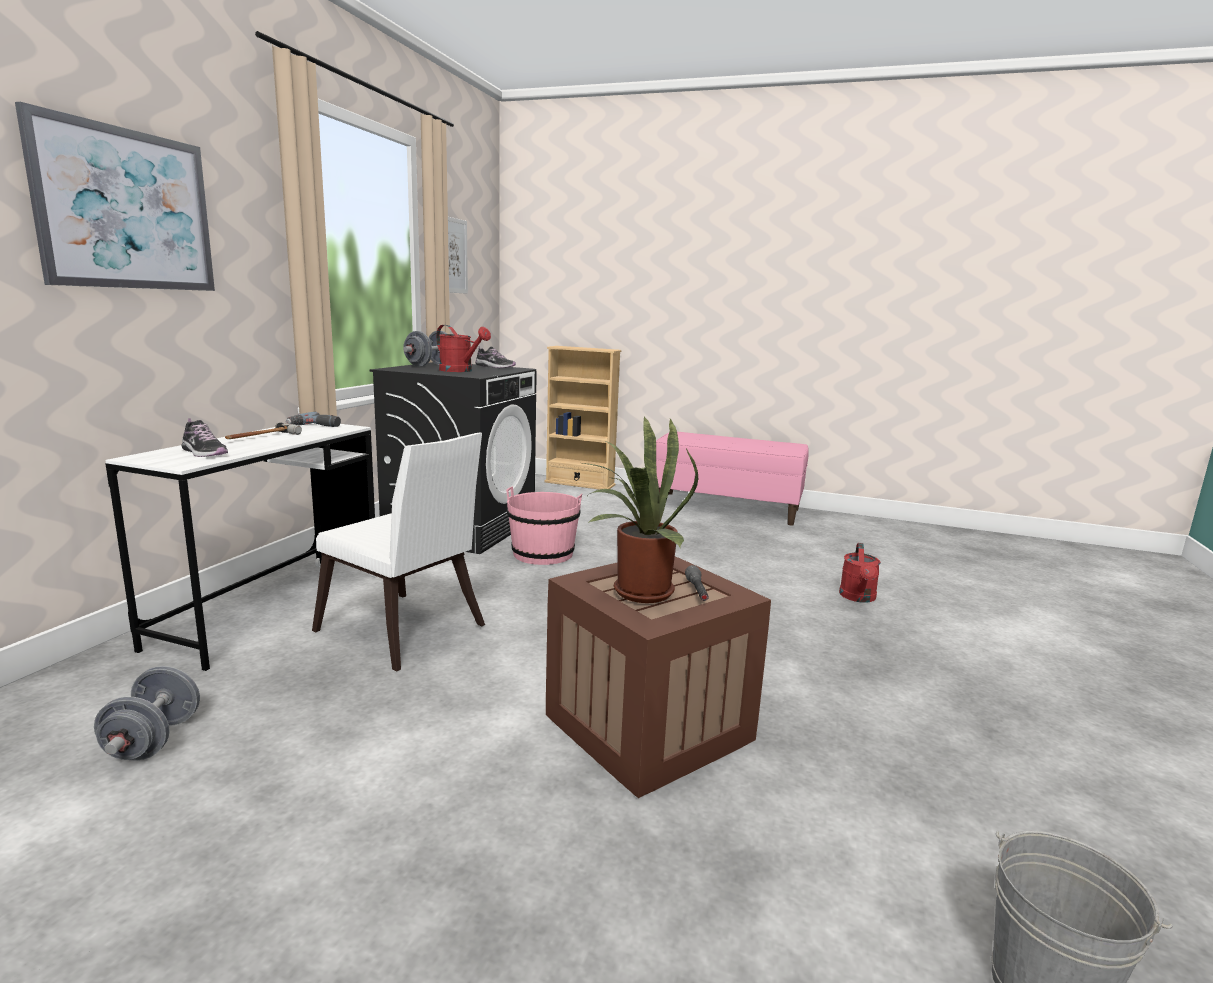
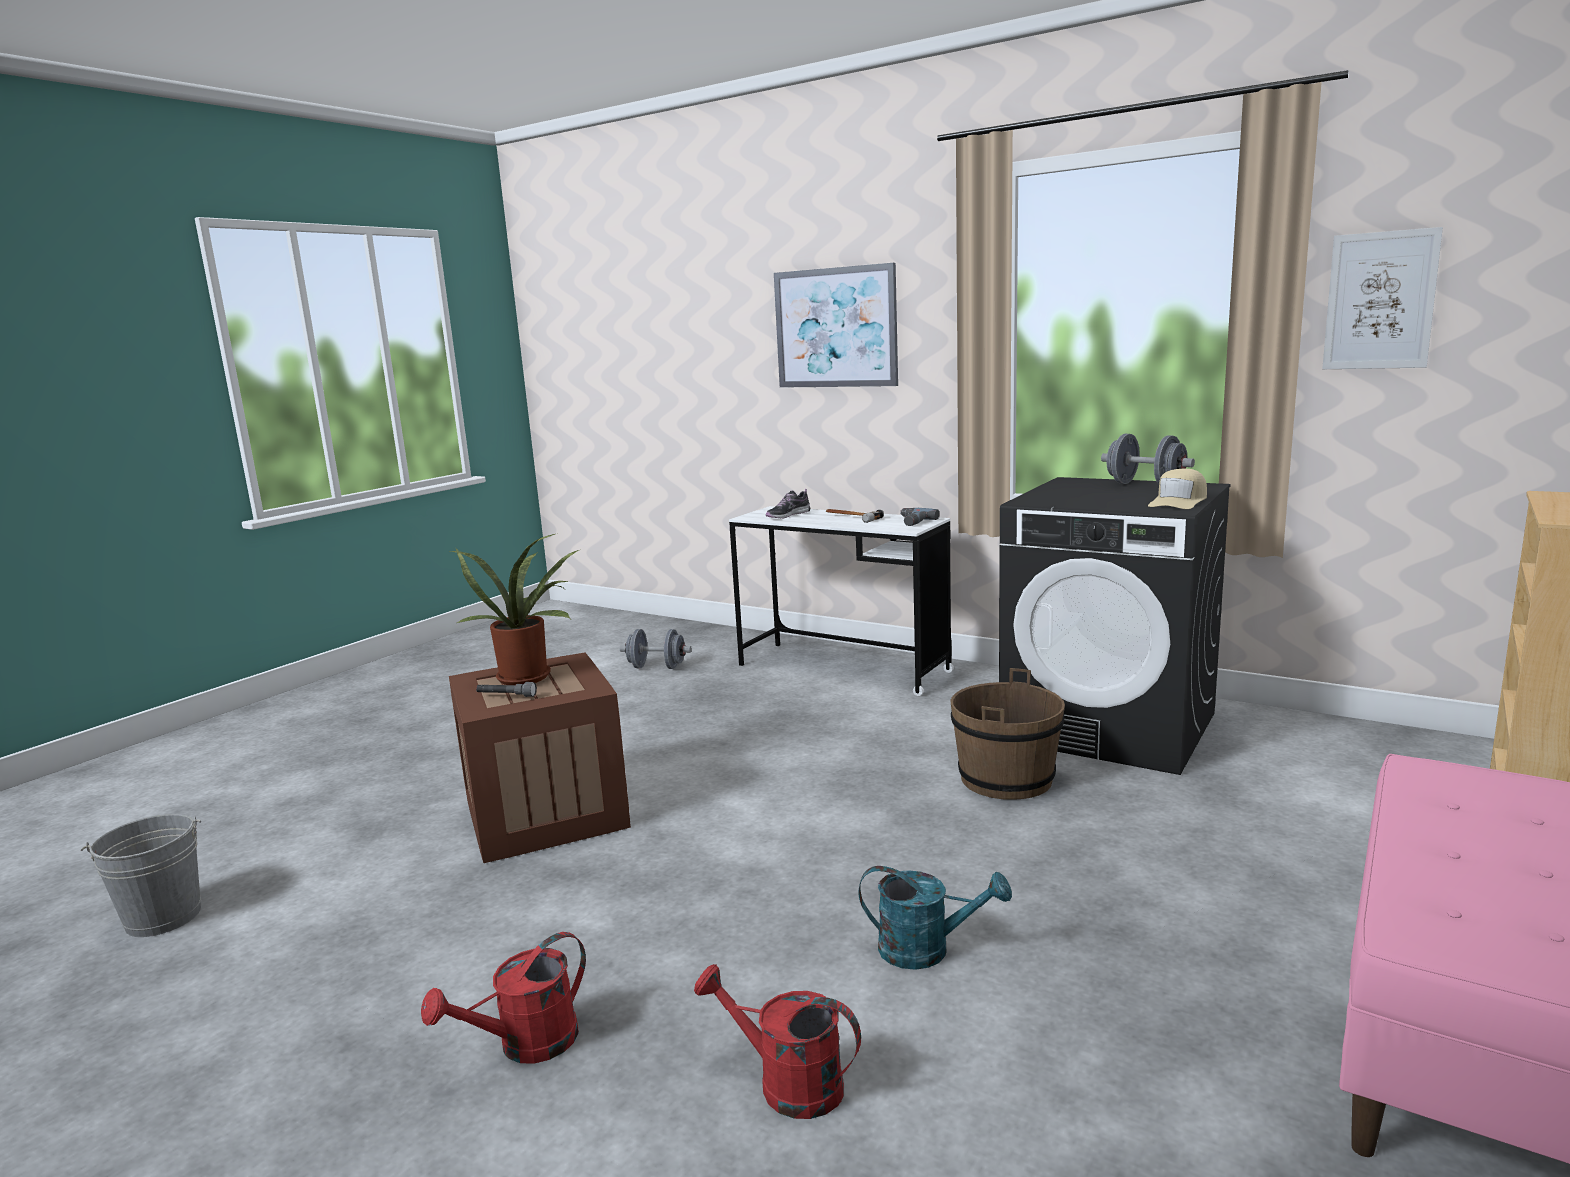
camera: 105 degrees right, 0 degrees up
(405, 633) = (775, 716): white chair -> none
(460, 371) = (1084, 496): red watering can -> red watering can (526, 1045)
(495, 367) = (1178, 502): shoe -> beige cap
(543, 554) = (1006, 779): pink bucket -> brown bucket
(739, 574) = (927, 950): none -> turquoise watering can

